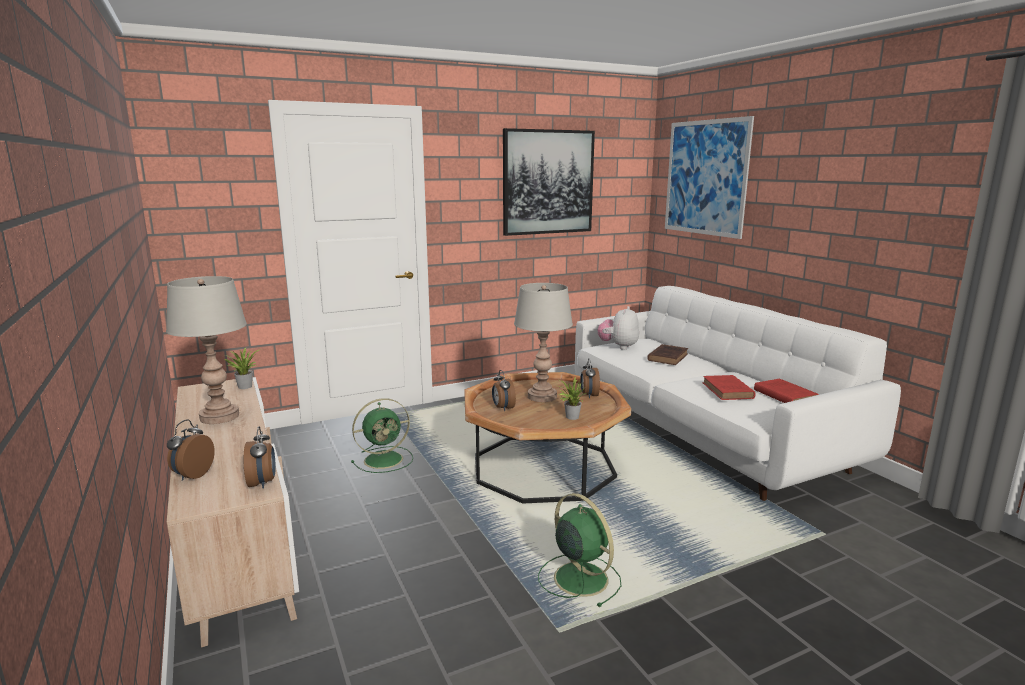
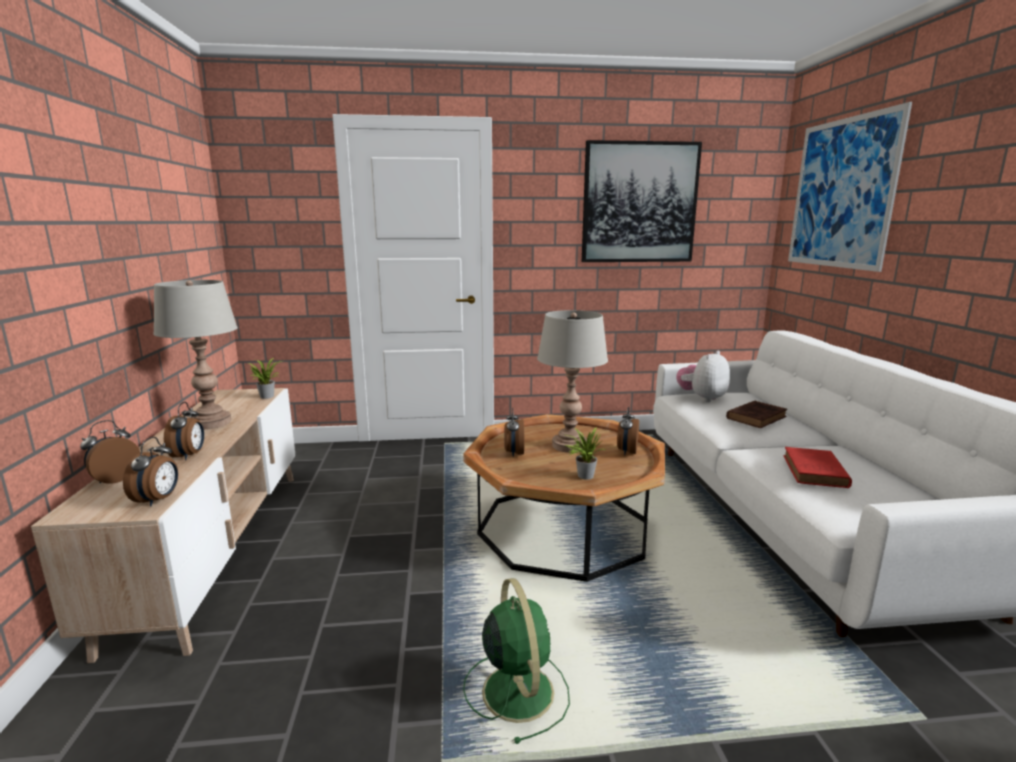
camera: 20 degrees right, 0 degrees up
(239, 446) = (189, 455): none -> alarm clock
(385, 459) = (406, 490): green fan -> none
(783, 395) = (900, 490): red book -> none

